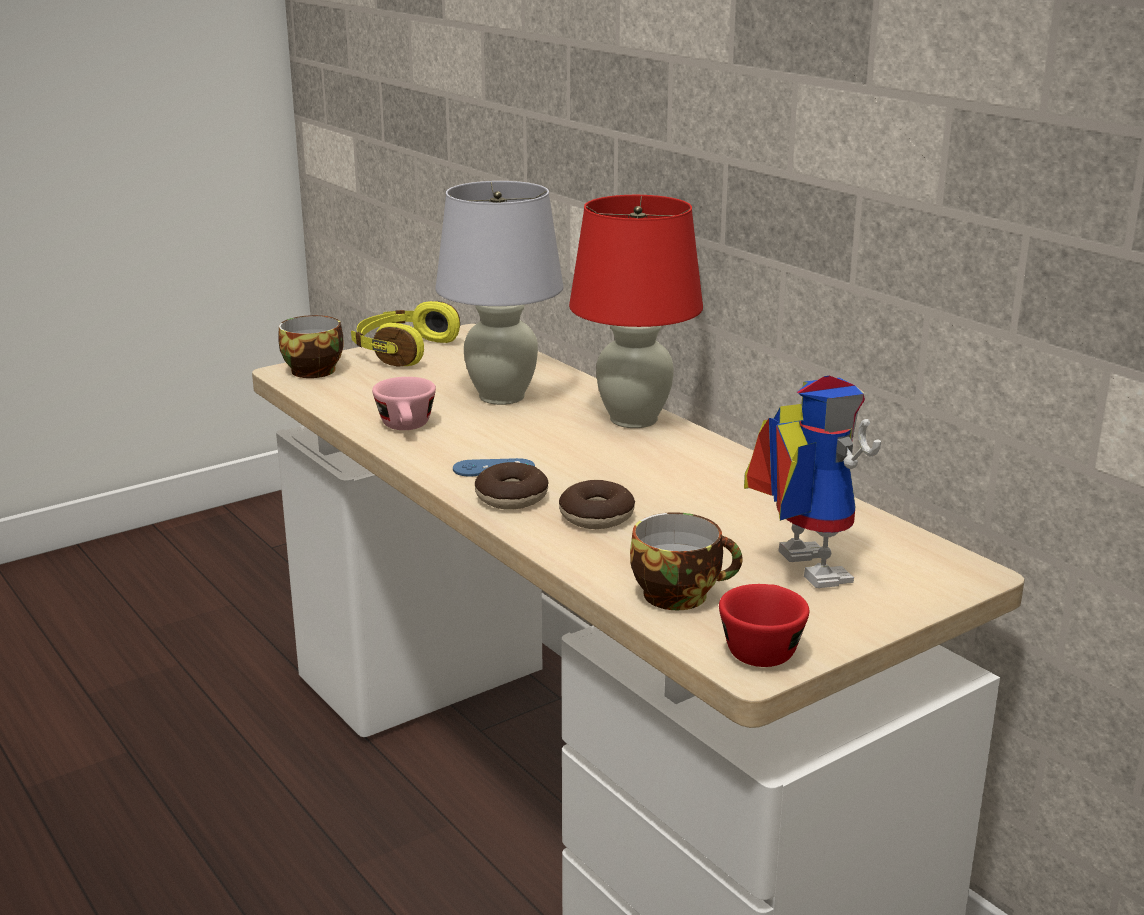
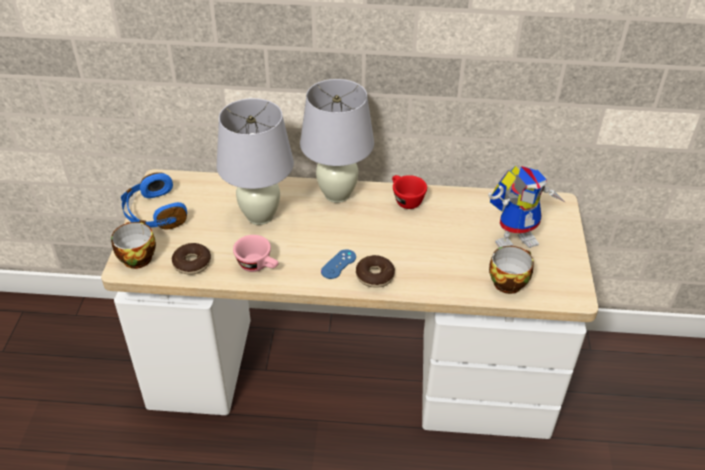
camera: 50 degrees left, 20 degrees up
(403, 351) = (154, 214): yellow headphones -> blue headphones
(596, 516) = (420, 262): donut -> donut (192, 263)
(633, 419) = (336, 194): red table lamp -> white table lamp
(761, 647) = (565, 286): red cup -> red cup (405, 200)
(797, 567) = (516, 238): toy robot -> toy robot turned 135 degrees clockwise

